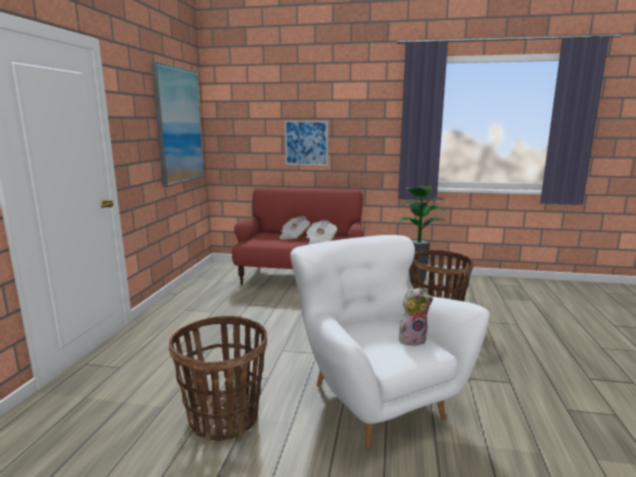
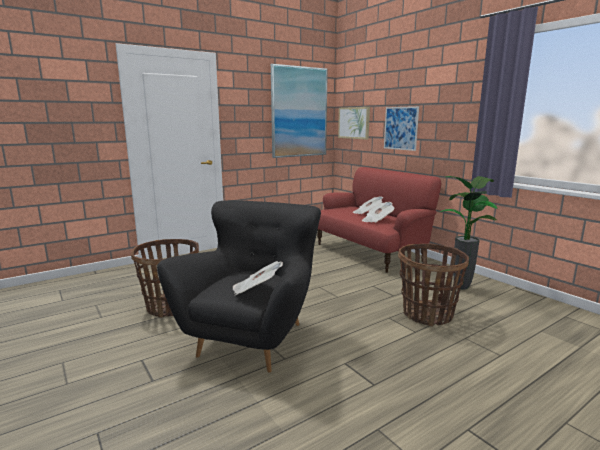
camera: 45 degrees right, 0 degrees up
(237, 137) = (354, 123): none -> picture
(374, 399) = (253, 338): white armchair -> black armchair
(412, 339) = (256, 290): plush toy -> newspaper

